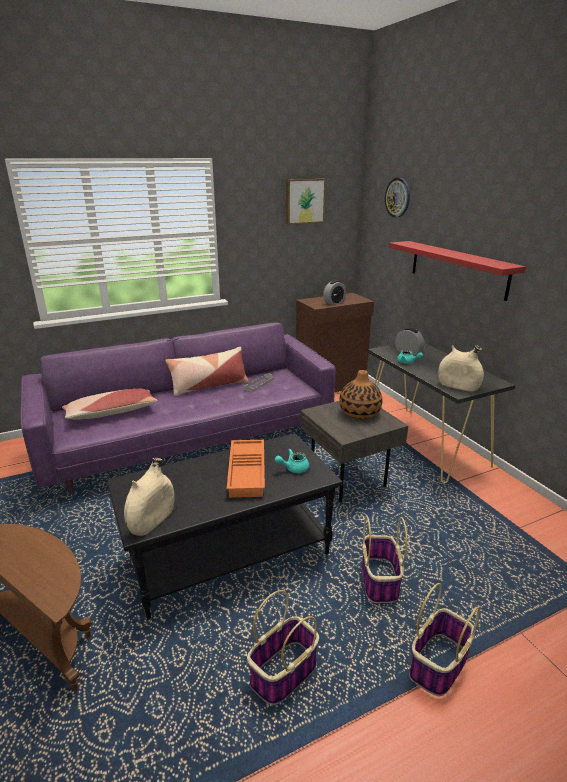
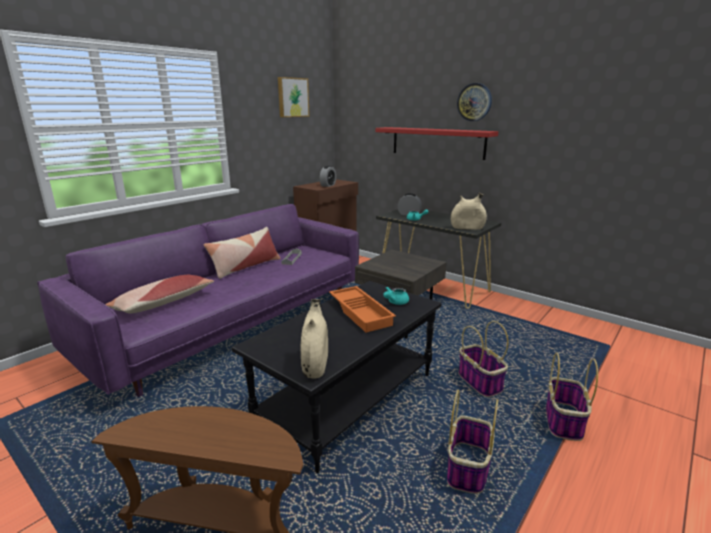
camera: 25 degrees left, 5 degrees down
(360, 413) = (403, 260): vase -> none
(398, 197) = (371, 93): wall clock -> wall clock (474, 102)

